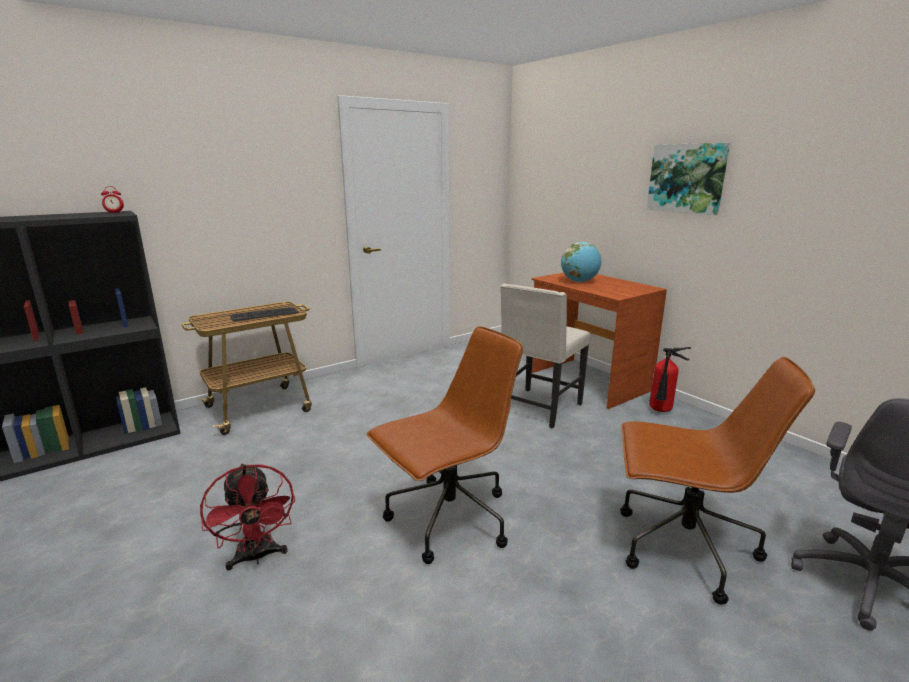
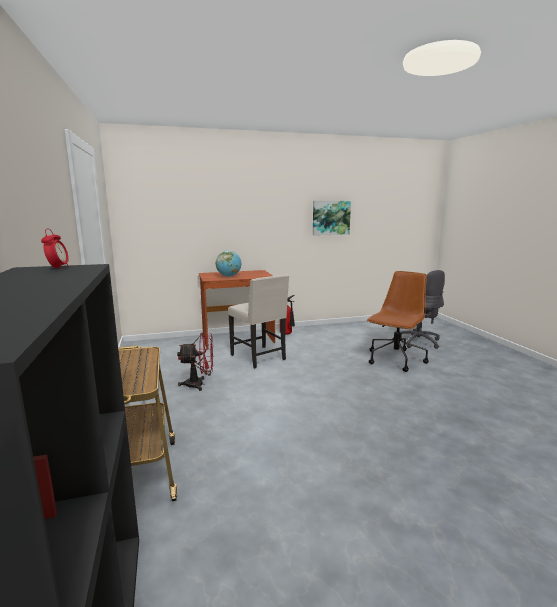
camera: 70 degrees left, 5 degrees down
(257, 557) = (383, 476): red fan -> red fan (199, 384)
(264, 314) = (136, 362): keyboard -> none
(448, 520) = (362, 404): brown office chair -> none
(687, 178) = (265, 209): picture -> picture (331, 218)

